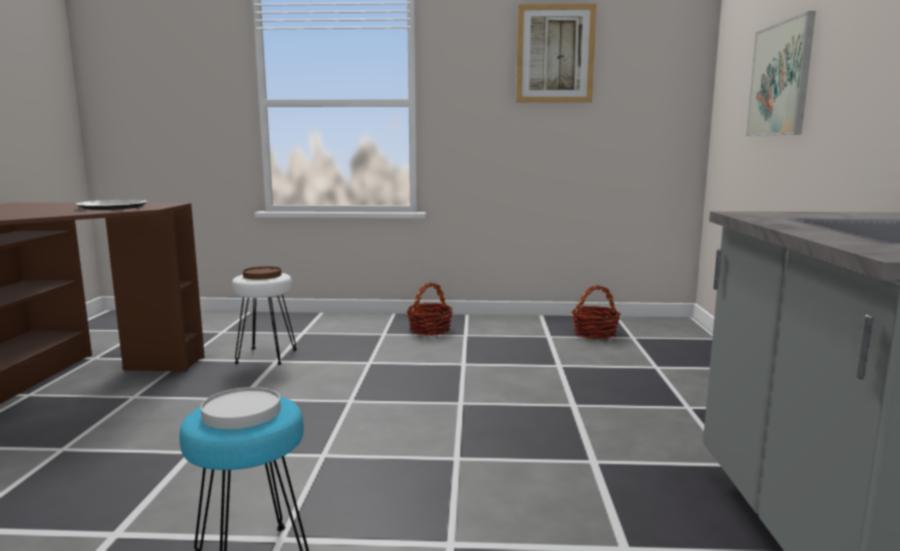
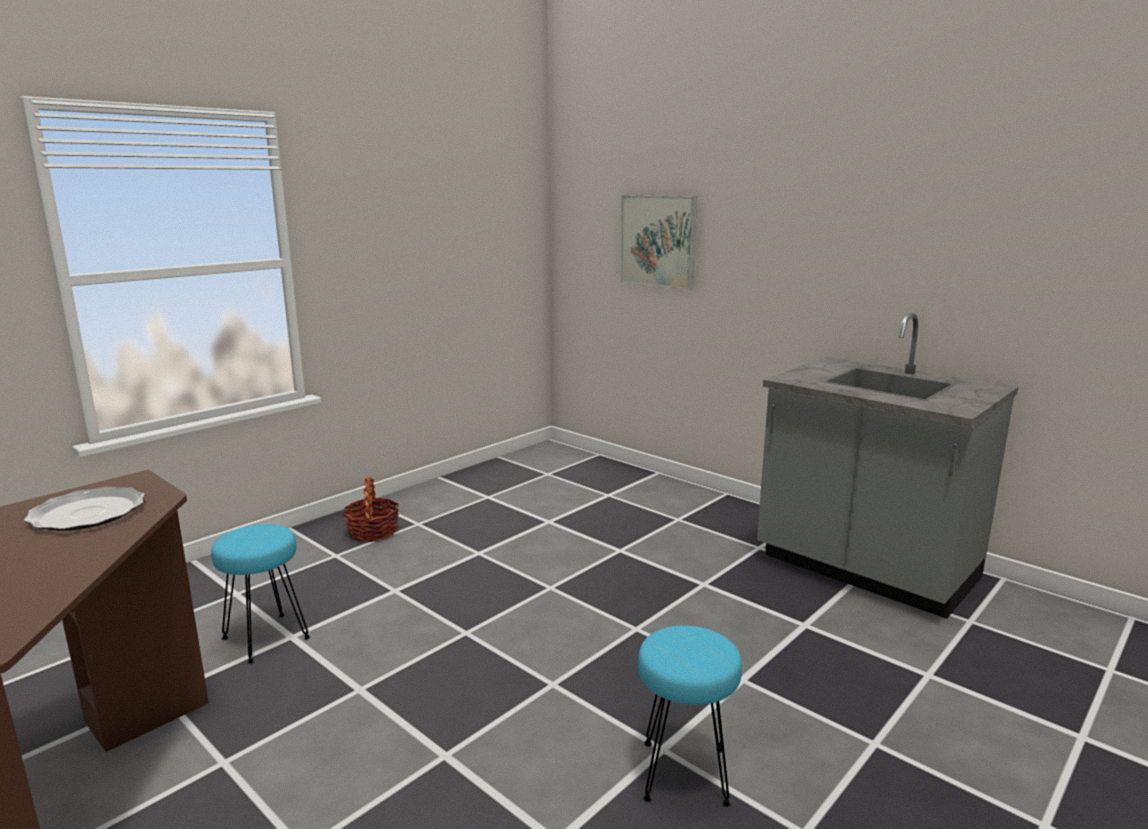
camera: 50 degrees left, 5 degrees up
(242, 412) = (692, 649): white plate -> none
(262, 275) = (254, 537): brown plate -> none
(267, 356) = (266, 637): white stool -> turquoise stool
(555, 54) = (428, 199): picture -> none
(594, 333) = (515, 480): basket -> none

